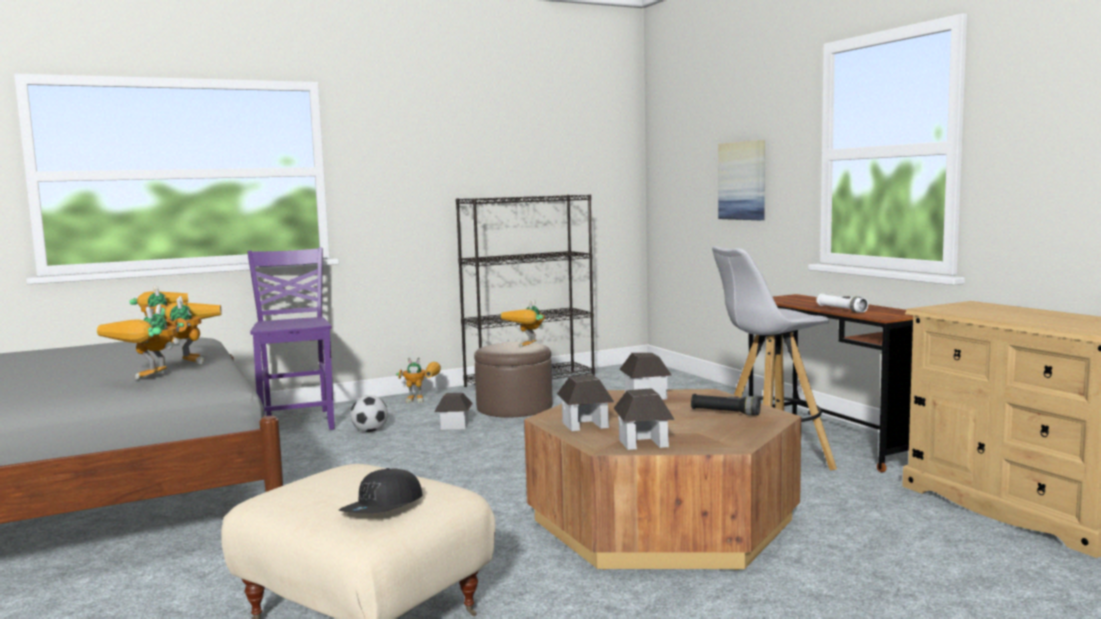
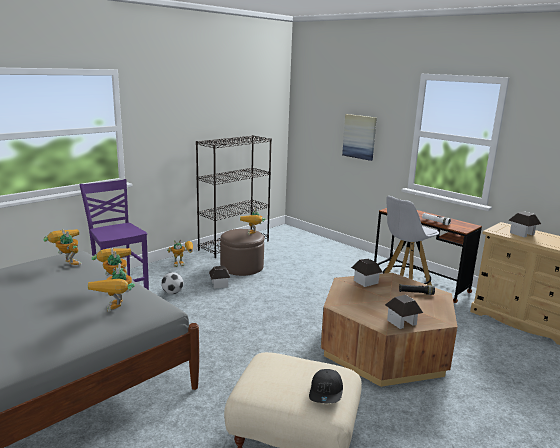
camera: 20 degrees left, 10 degrees up
(585, 424) = (359, 309): toy house -> toy house (522, 233)

